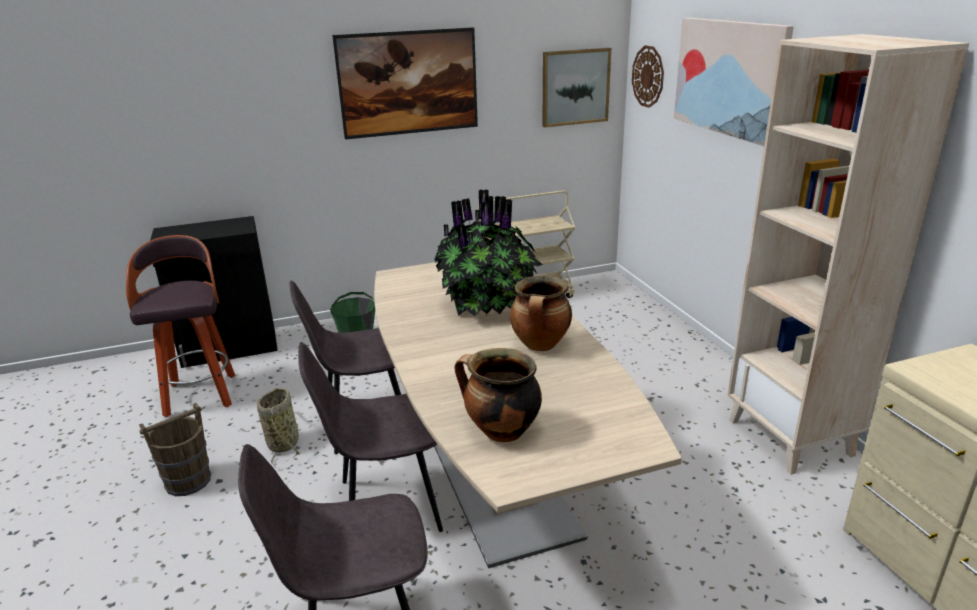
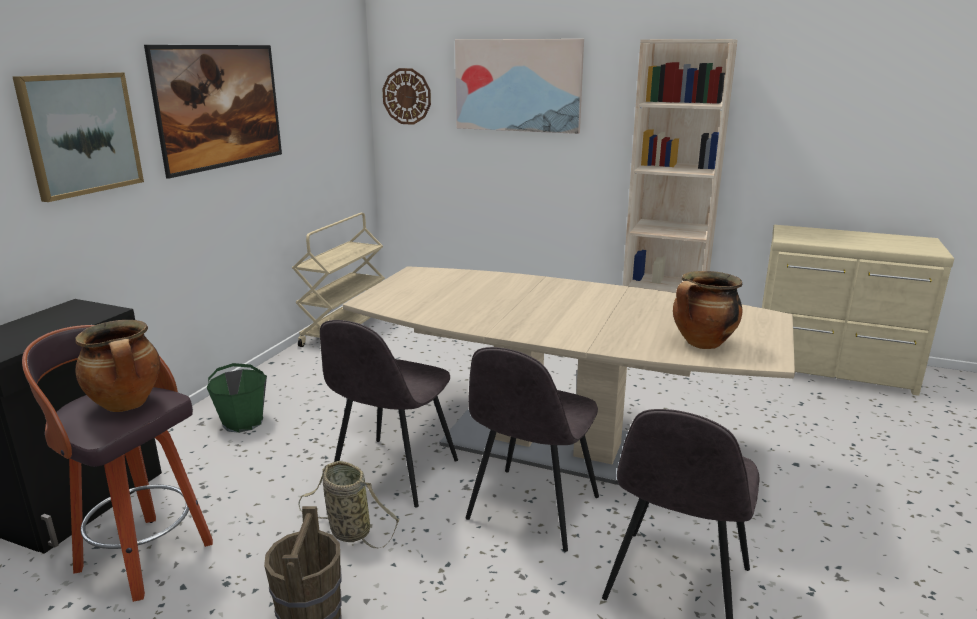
camera: 50 degrees left, 5 degrees down
(489, 306) = (504, 292): potted plant -> none
(541, 345) = (598, 299): cooking pot -> cooking pot (128, 404)
(575, 87) = (342, 110): picture -> picture (81, 134)

